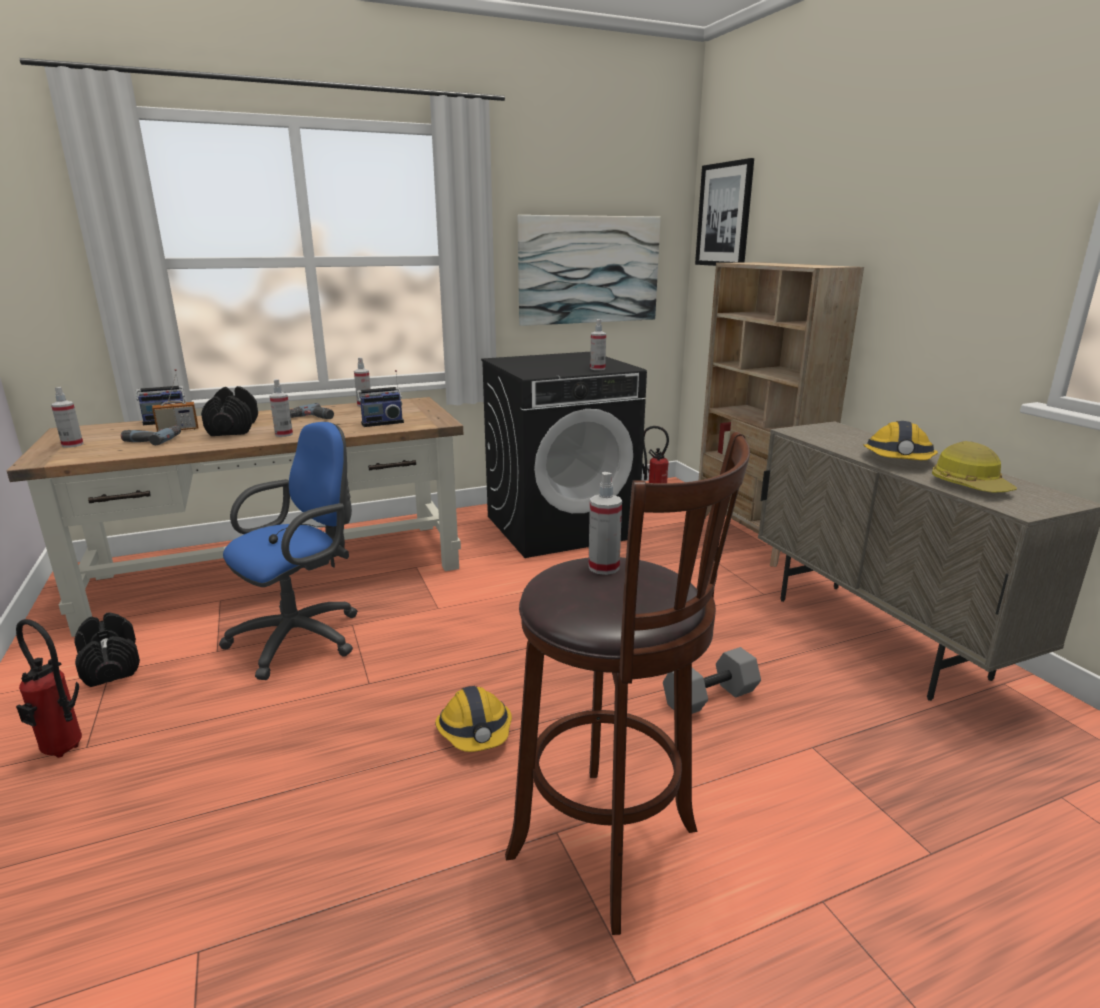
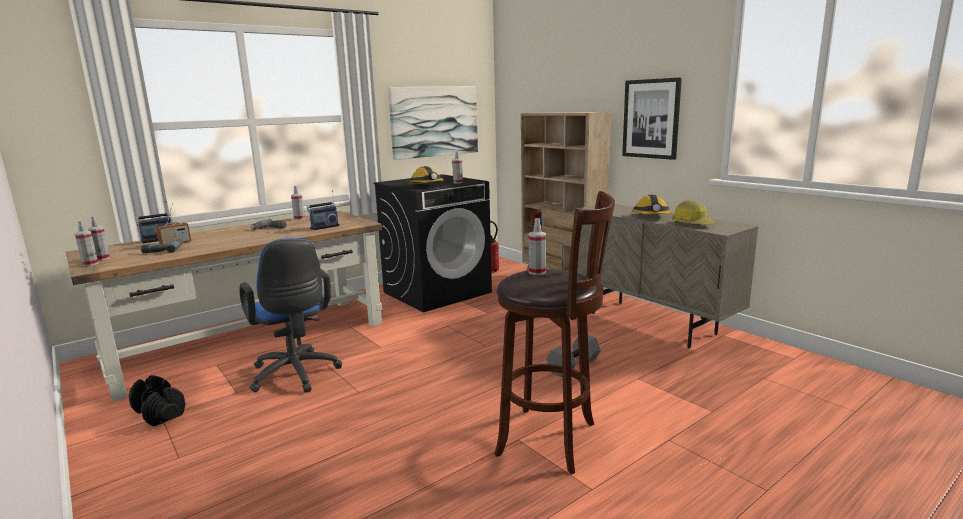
camera: 15 degrees left, 5 degrees down
(64, 752) = (164, 462): fire extinguisher -> none
(233, 428) = (218, 239): black dumbbell -> none
(284, 434) = (260, 239): spray bottle -> spray bottle (90, 264)
(303, 637) = (296, 375): blue office chair -> blue office chair turned 120 degrees clockwise
(475, 731) = (444, 404): hard hat -> hard hat (426, 185)
(724, 215) = (517, 84): picture -> picture (651, 119)

